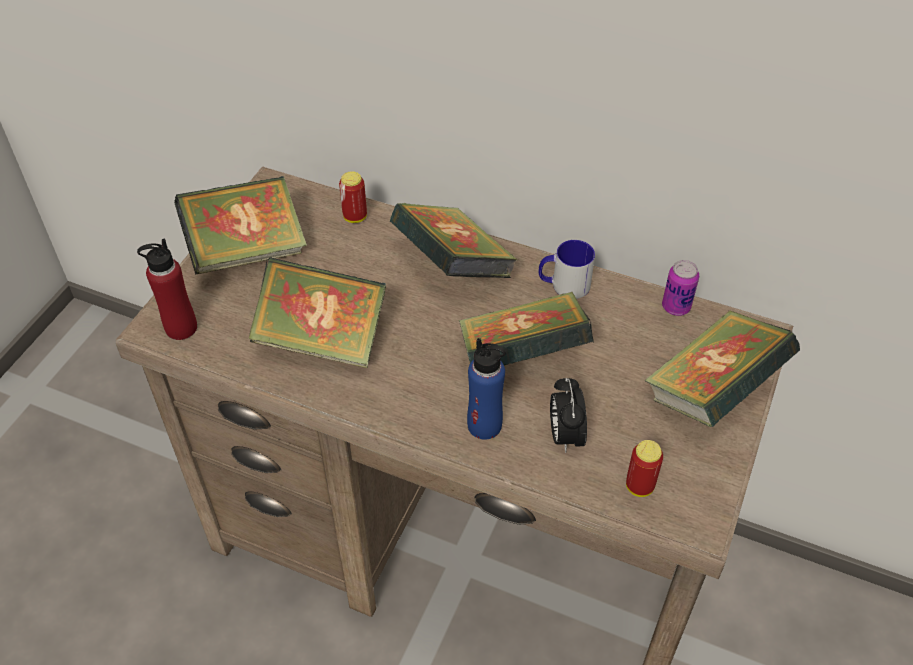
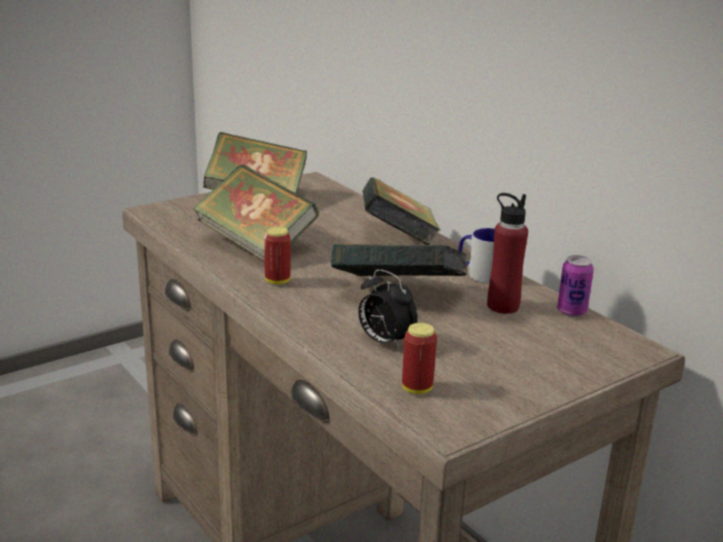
camera: 30 degrees right, 25 degrees down
(181, 328) = (169, 214): red bottle -> red bottle (502, 306)
(355, 217) = (352, 204): can -> can (277, 281)
(484, 425) = (323, 316): blue bottle -> none
(565, 435) = (384, 342): alarm clock -> alarm clock turned 75 degrees counterclockwise
(712, 392) = (552, 363): book -> none

